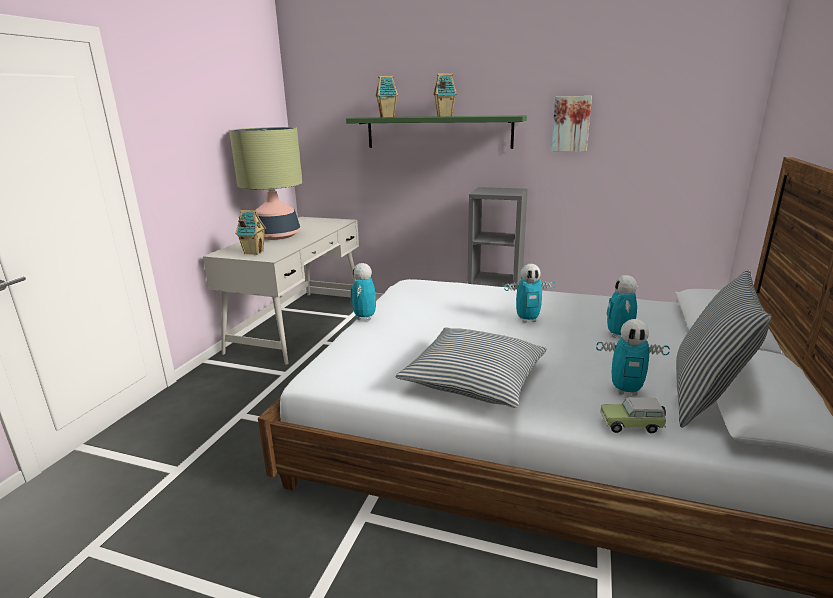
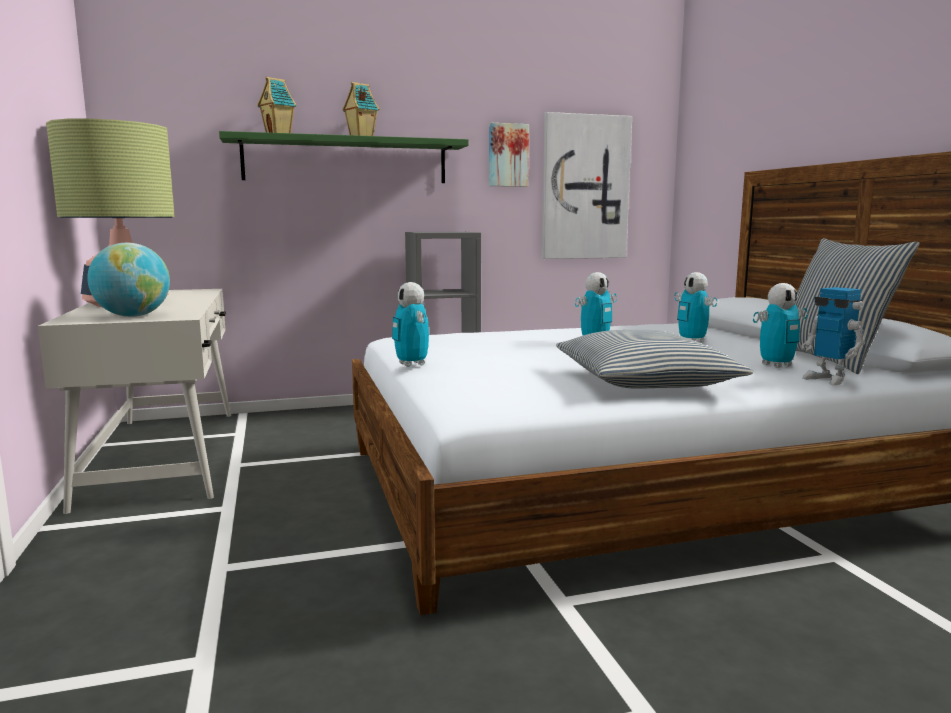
camera: 35 degrees left, 10 degrees down
(253, 252) = (133, 316): toy house -> globe
(633, 425) = (828, 379): toy car -> toy robot
(647, 152) = (585, 187): none -> picture

